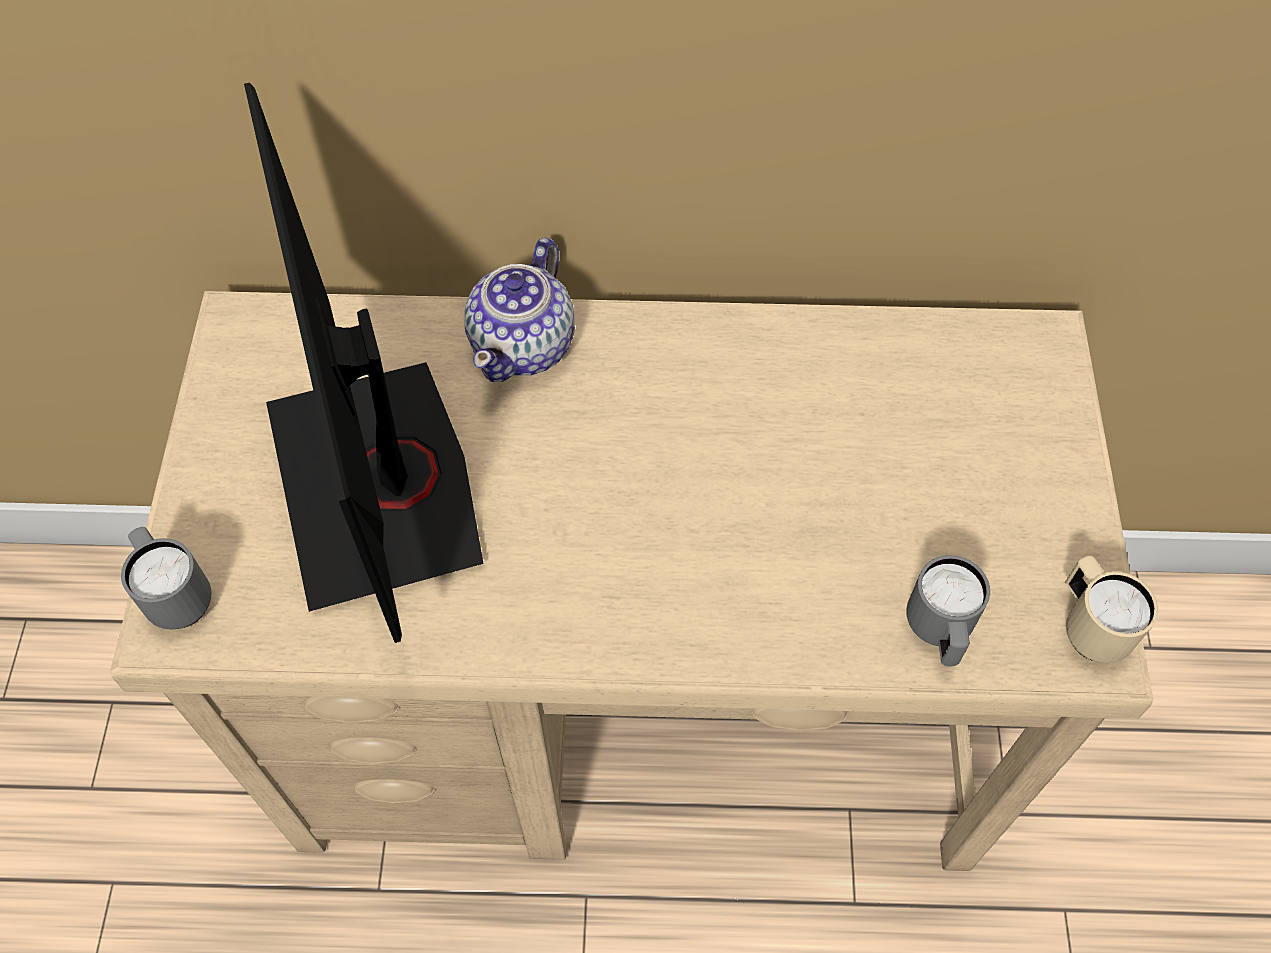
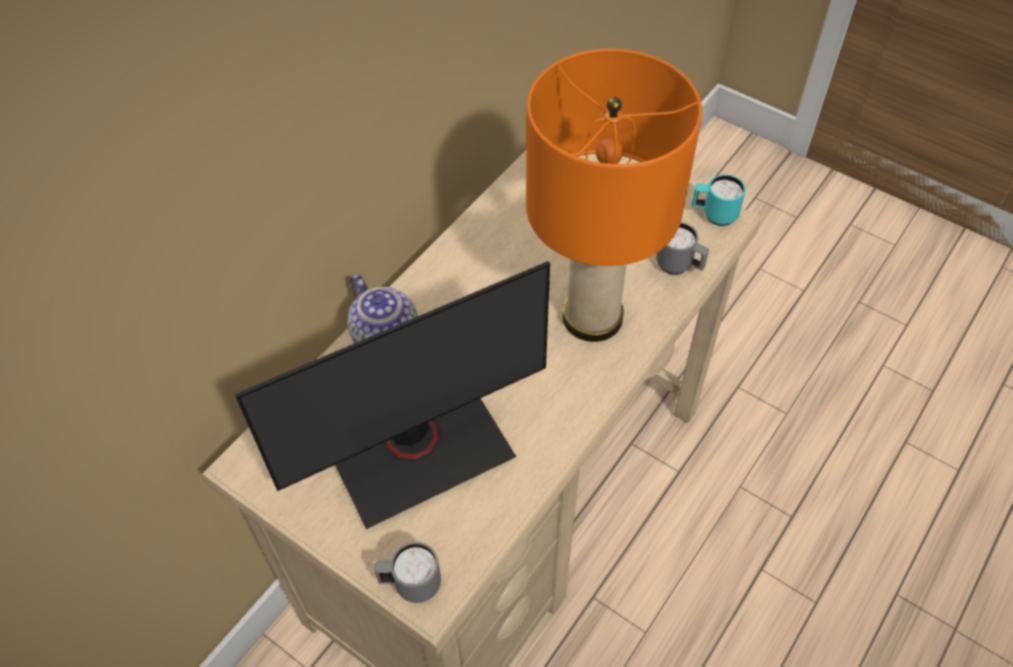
camera: 55 degrees left, 5 degrees down
(378, 484) = (418, 448): monitor -> monitor turned 45 degrees counterclockwise
(745, 568) = (593, 318): none -> orange table lamp
(1089, 627) = (713, 215): beige mug -> turquoise mug

